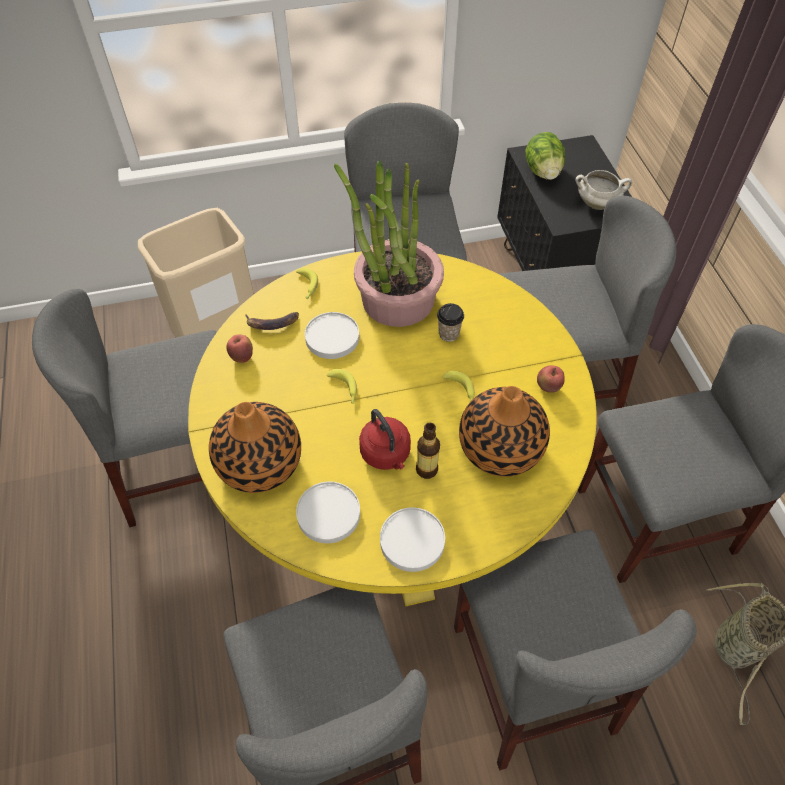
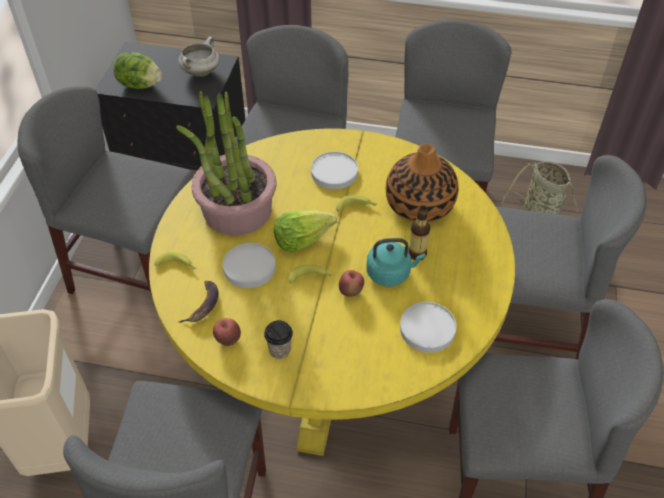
camera: 65 degrees left, 5 degrees down
(260, 462) = (353, 361): vase -> none
(386, 454) = (390, 273): red kettle -> turquoise kettle
(391, 363) = (302, 238): none -> lettuce
(412, 540) = (474, 285): white plate -> white plate (334, 172)
(448, 334) = (296, 193): cup -> cup (279, 350)
(548, 387) = (381, 159): apple -> apple (351, 291)

